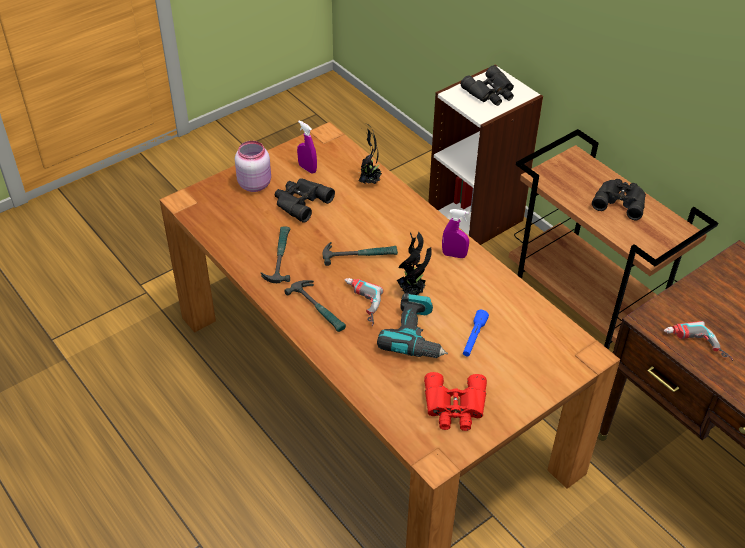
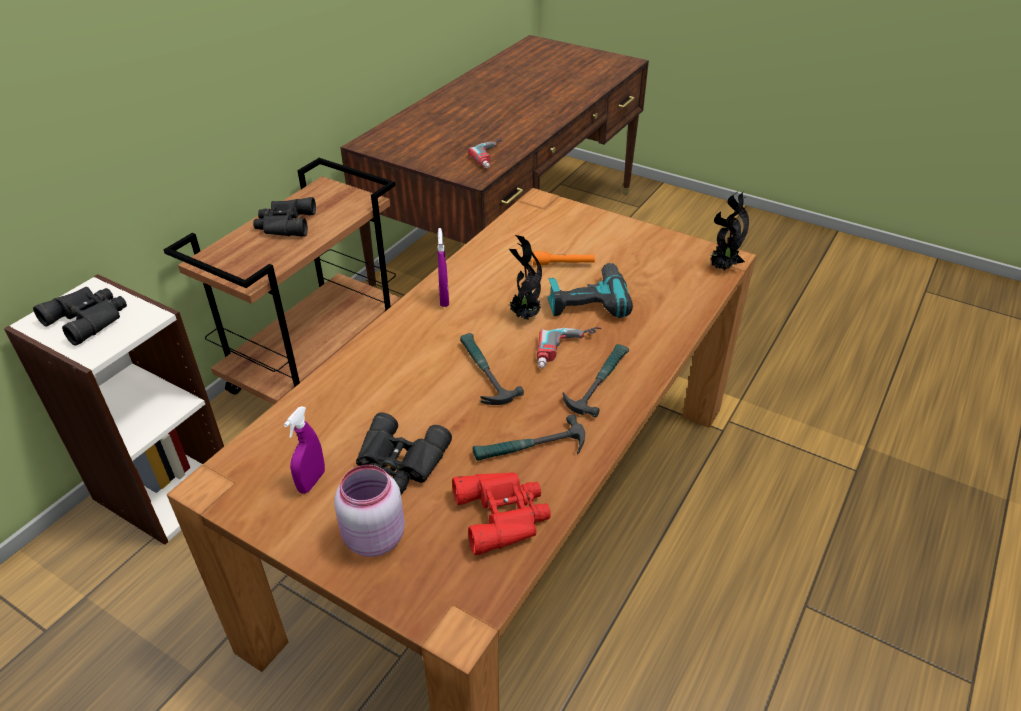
camera: 110 degrees left, 5 degrees down
(369, 181) = (323, 402): potted plant -> potted plant (722, 267)
(455, 407) = (659, 259): red binoculars -> red binoculars (503, 514)
(474, 338) = (563, 264): blue flashlight -> orange flashlight

